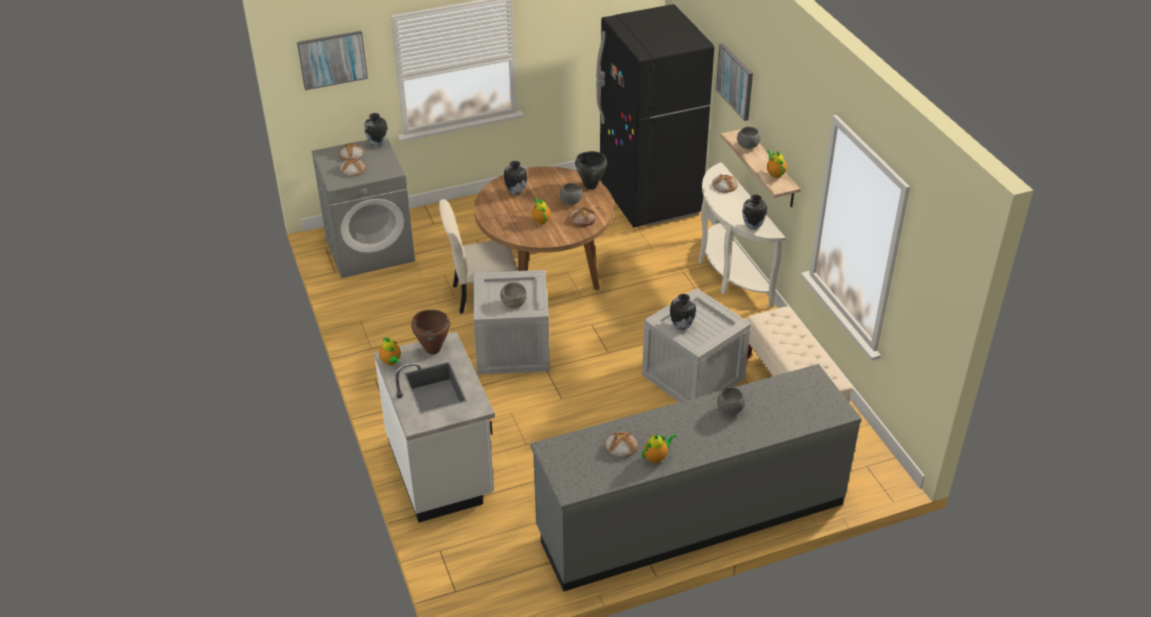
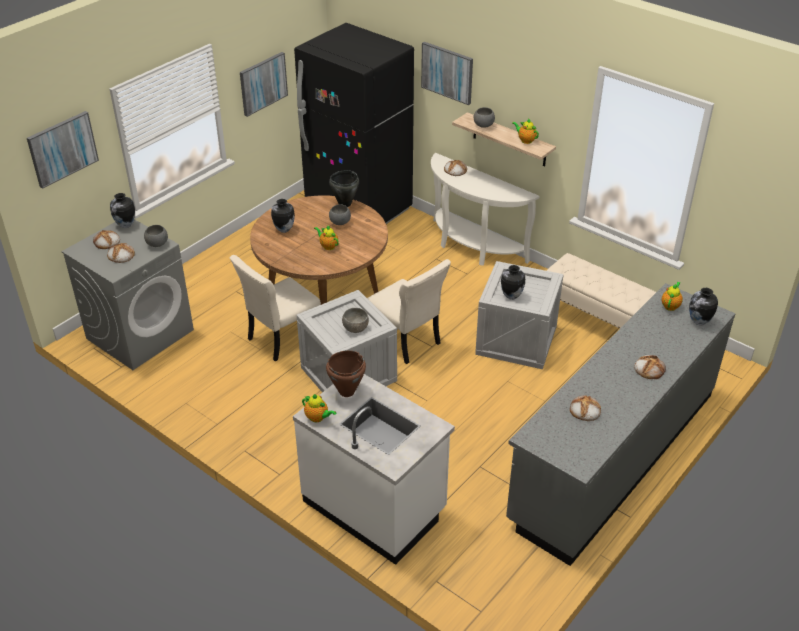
camera: 30 degrees left, 0 degrees up
(572, 45) = (263, 83): none -> picture
(583, 219) = (364, 233): bread -> bread (649, 369)
(588, 339) = (406, 341): none -> beige chair
(656, 457) = (620, 407): teapot -> teapot (670, 305)
(729, 410) = (637, 345): grey bowl -> grey bowl (157, 244)
(752, 227) = (507, 195): vase -> vase (698, 322)

